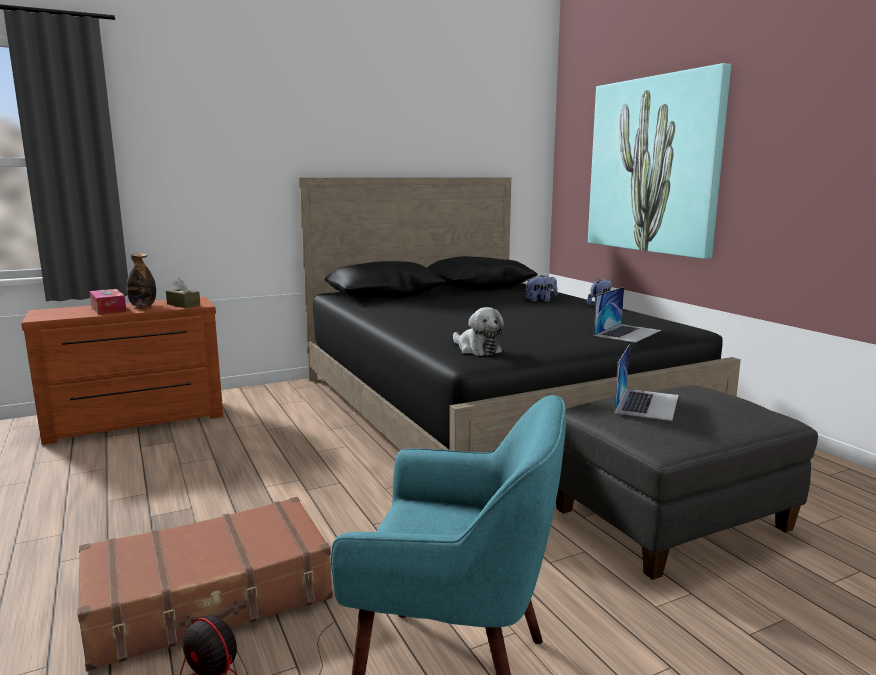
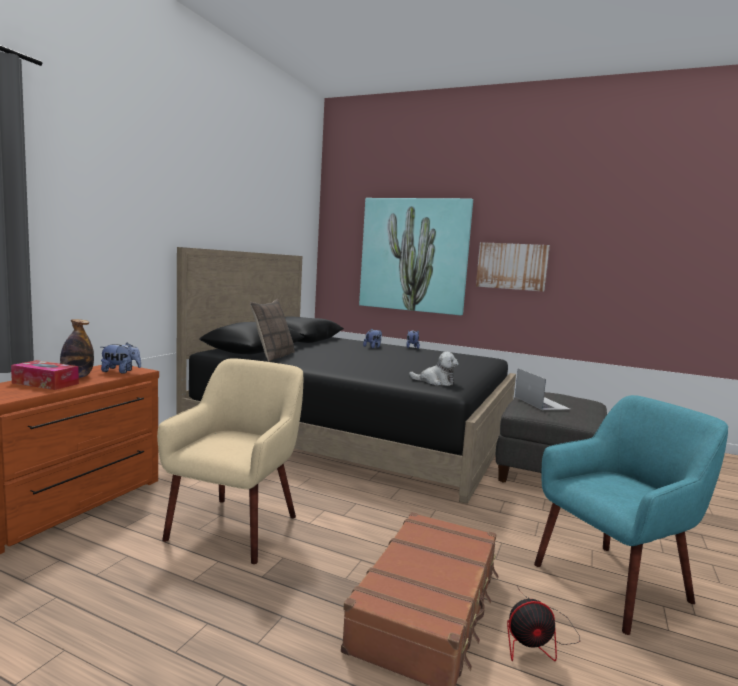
camera: 40 degrees left, 5 degrees down
(183, 304) = (120, 371): brown tissue box -> plush toy
(205, 471) = (235, 527): none -> beige armchair
(379, 302) = (273, 356): none -> pillow
(627, 333) = (473, 363): laptop -> none
(786, 173) = (512, 266): none -> picture

